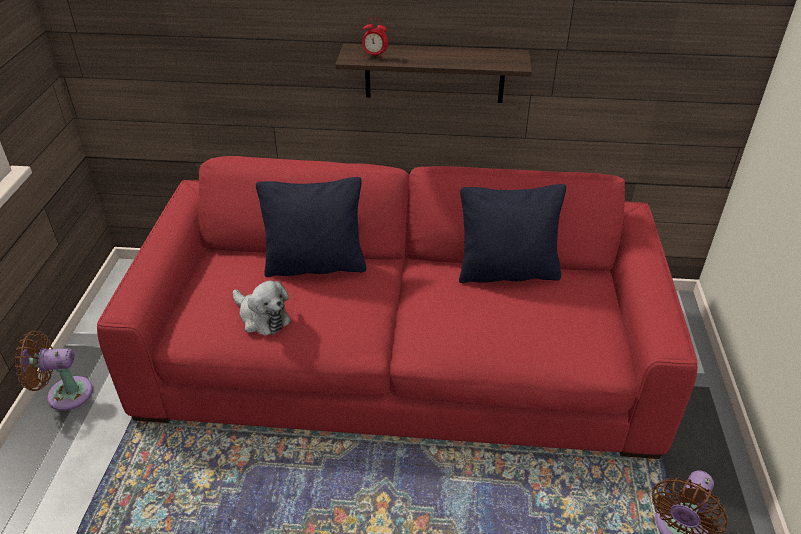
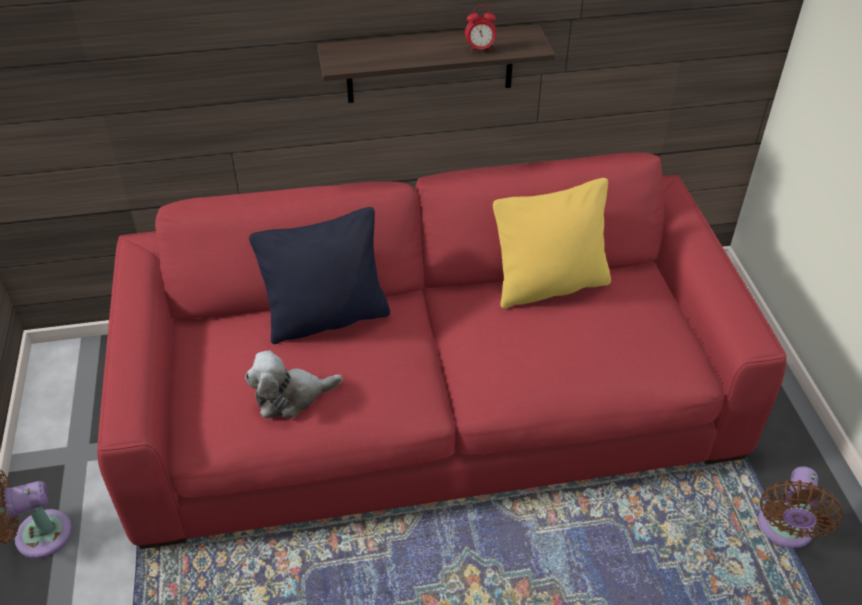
camera: 15 degrees left, 5 degrees up
(262, 317) = (291, 397): plush toy -> plush toy turned 135 degrees clockwise
(374, 56) = (365, 57): alarm clock -> alarm clock (480, 49)
(507, 272) = (549, 285): black pillow -> yellow pillow

